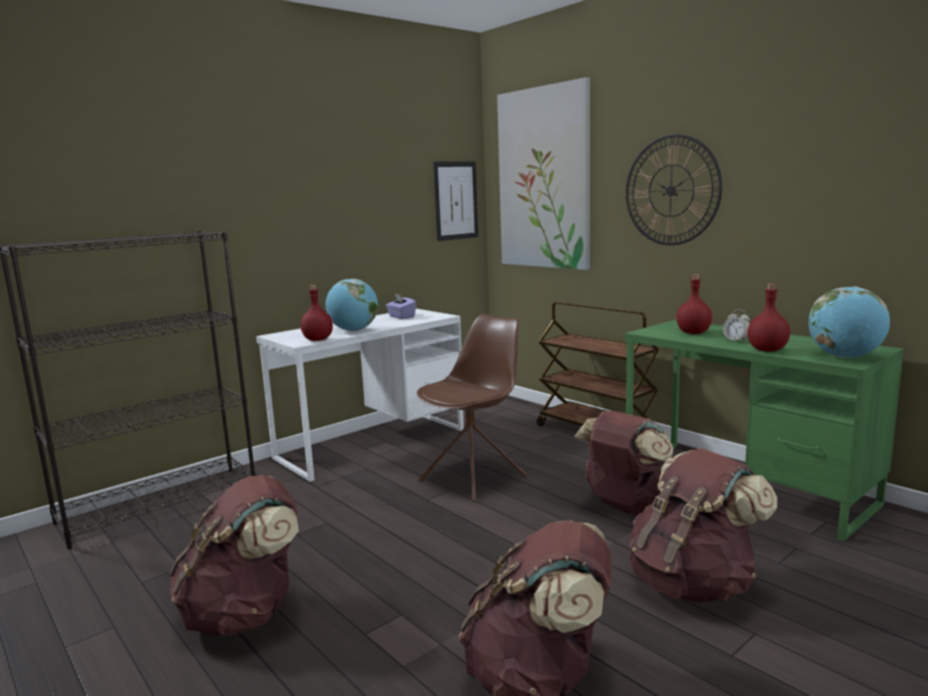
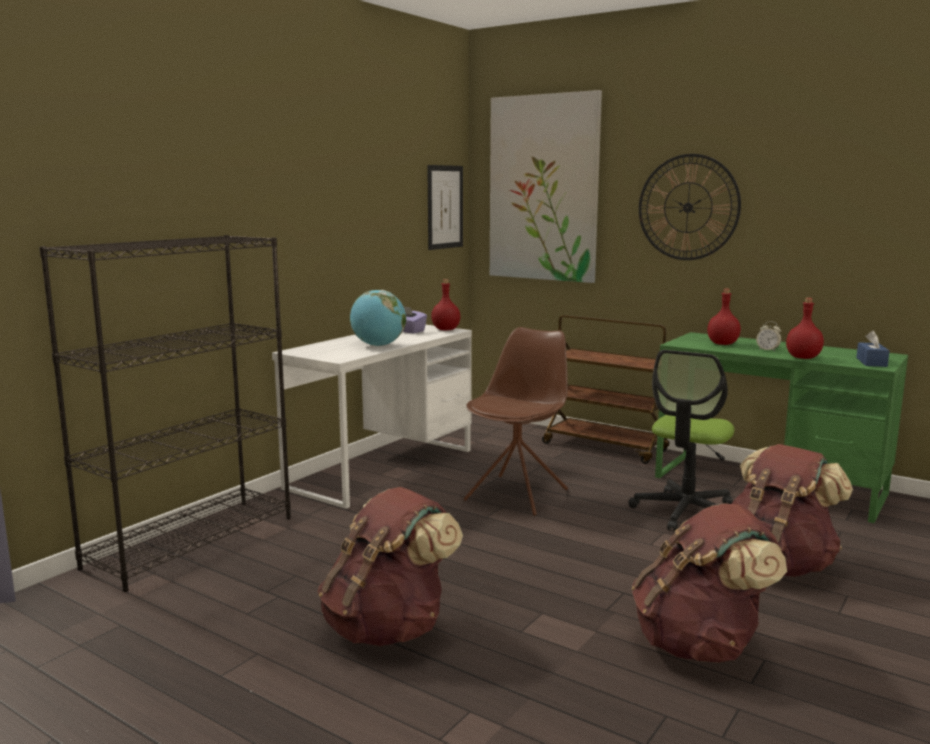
camera: 15 degrees left, 0 degrees up
(318, 340) = (353, 355): red bottle -> red bottle (446, 329)
(632, 510) = (686, 512): brown backpack -> office chair
(845, 357) = (871, 362): globe -> blue tissue box

